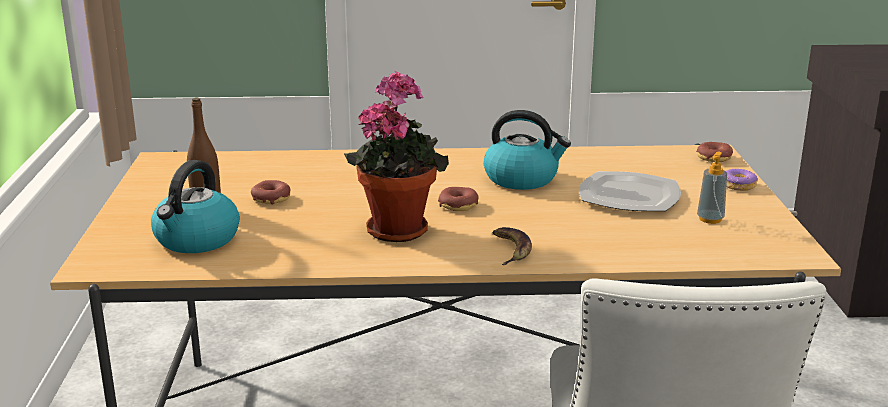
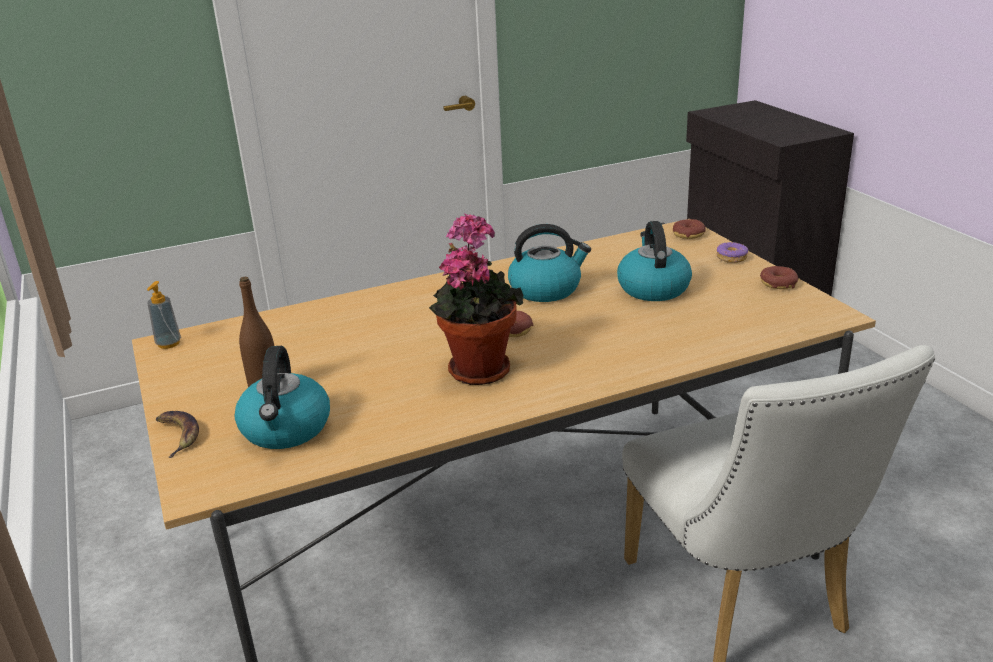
camera: 20 degrees left, 5 degrees up
(271, 198) = (323, 363): donut -> donut (778, 283)
(510, 249) = (600, 366): banana -> banana (178, 435)
(628, 196) = (652, 288): plate -> kettle
(710, 219) = (738, 296): soap dispenser -> soap dispenser (168, 343)

